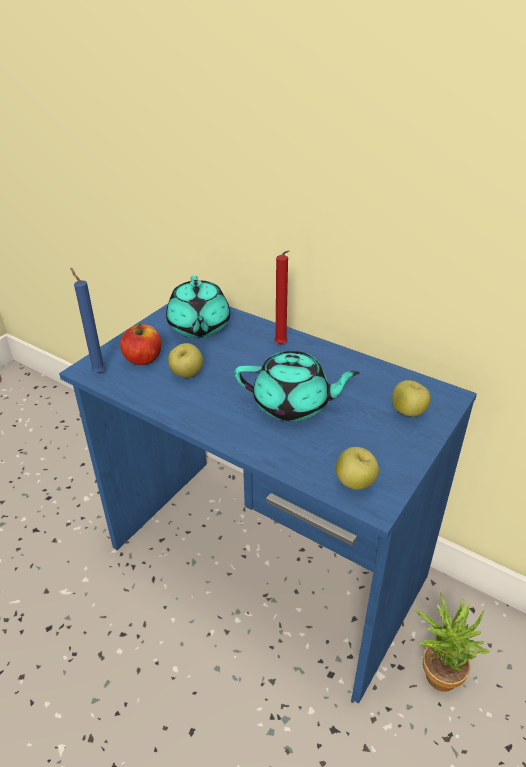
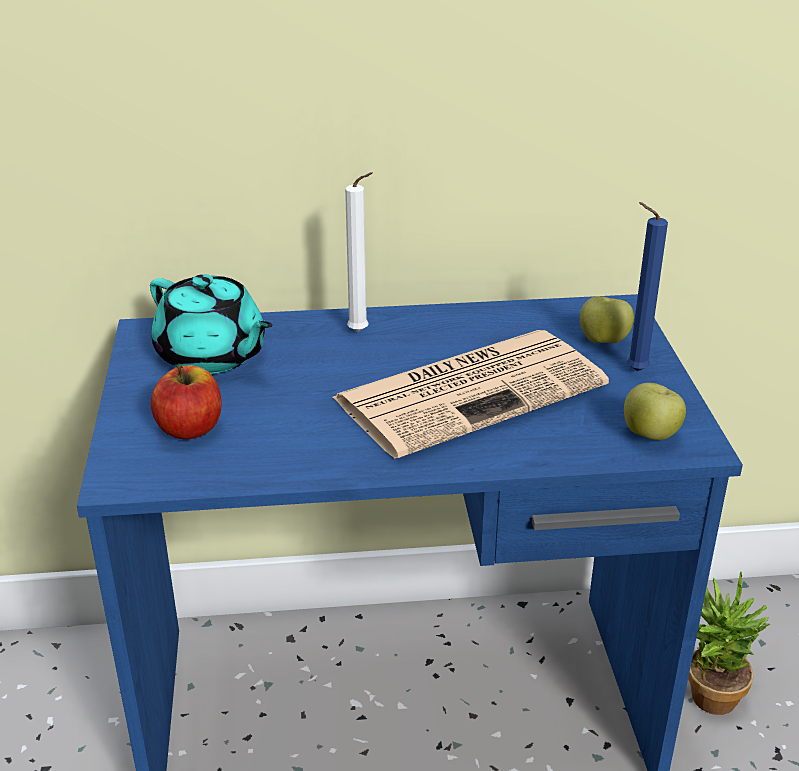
camera: 40 degrees left, 5 degrees down
(98, 372) = (143, 475): blue candle -> blue candle (633, 370)
(187, 374) = (285, 418): apple -> none
(281, 345) = (361, 332): red candle -> white candle
(293, 404) = (472, 391): turquoise teapot -> newspaper

